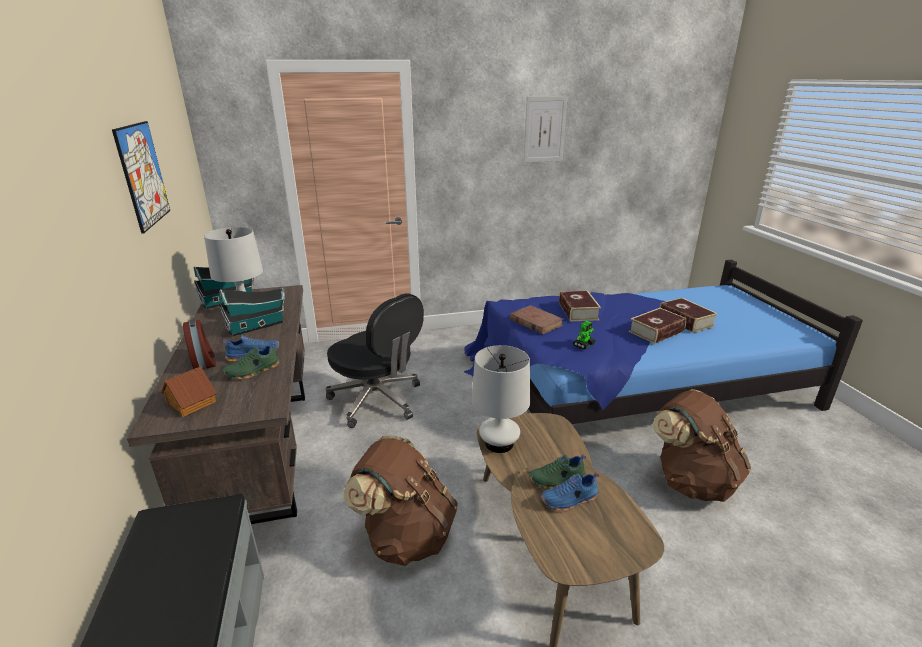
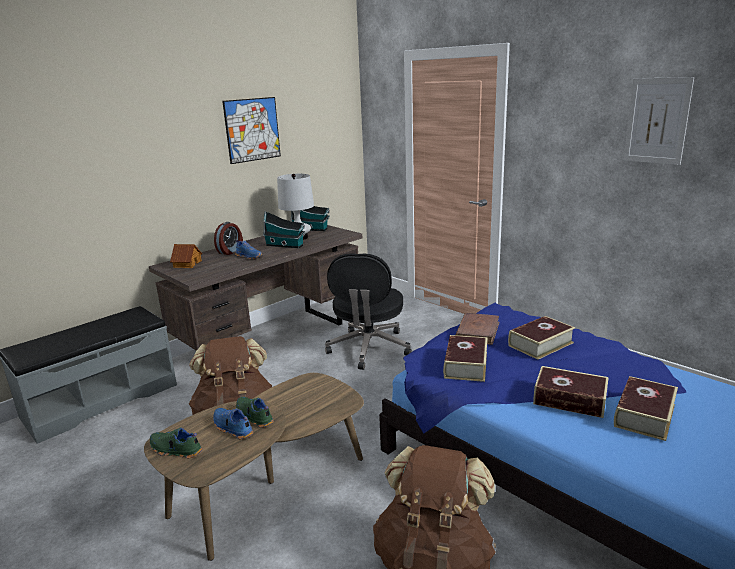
camera: 60 degrees right, 5 degrees down
(253, 371) = (230, 263): green shoe -> green shoe (175, 450)
(499, 443) = (295, 387): white table lamp -> none
(584, 345) = (465, 365): toy robot -> book

